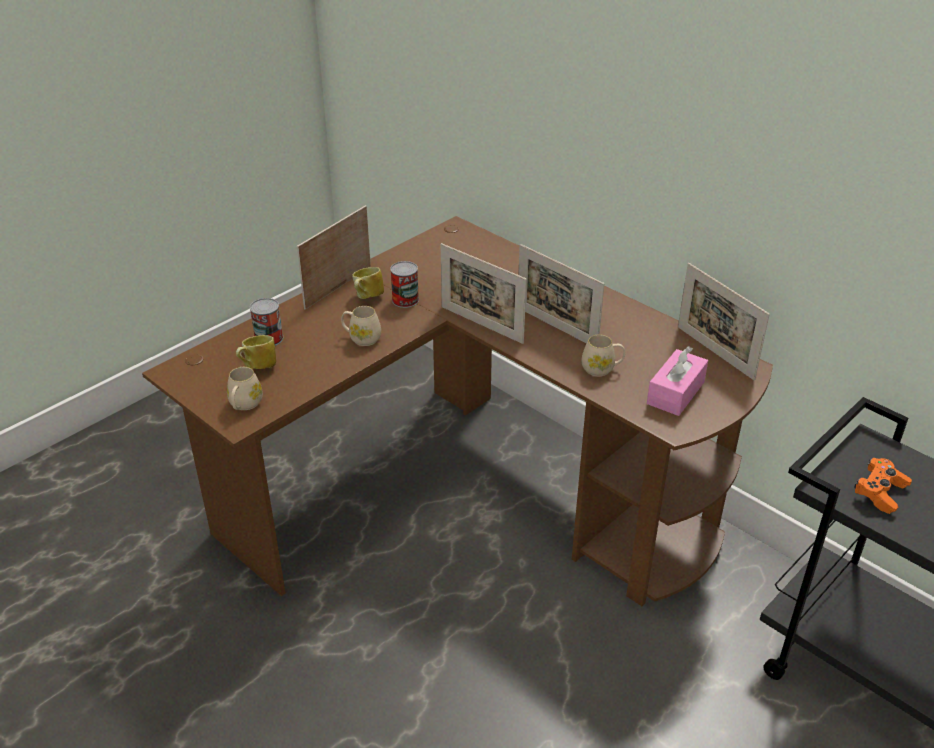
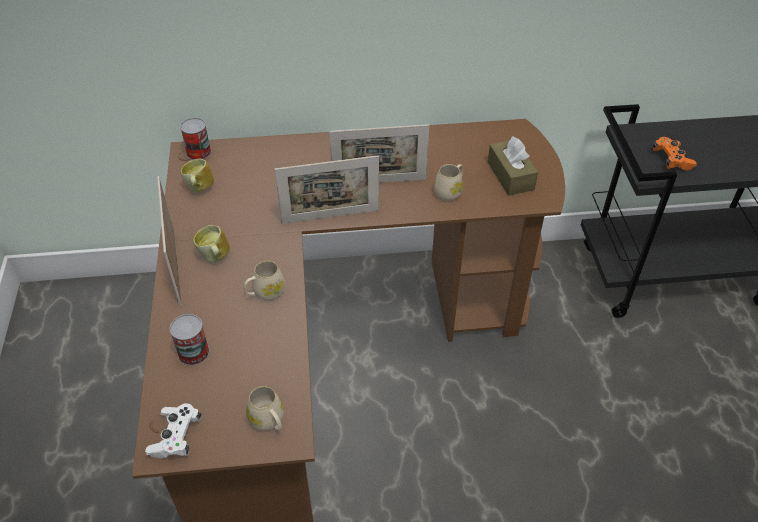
camera: 50 degrees left, 10 degrees up
(189, 372) = (176, 437): none -> white game controller
(257, 368) = (227, 383): mug -> mug (199, 189)
(405, 300) = (246, 238): can -> can (198, 152)
(675, 393) = (510, 176): pink tissue box -> brown tissue box
(715, 352) = (488, 132): picture frame -> none

